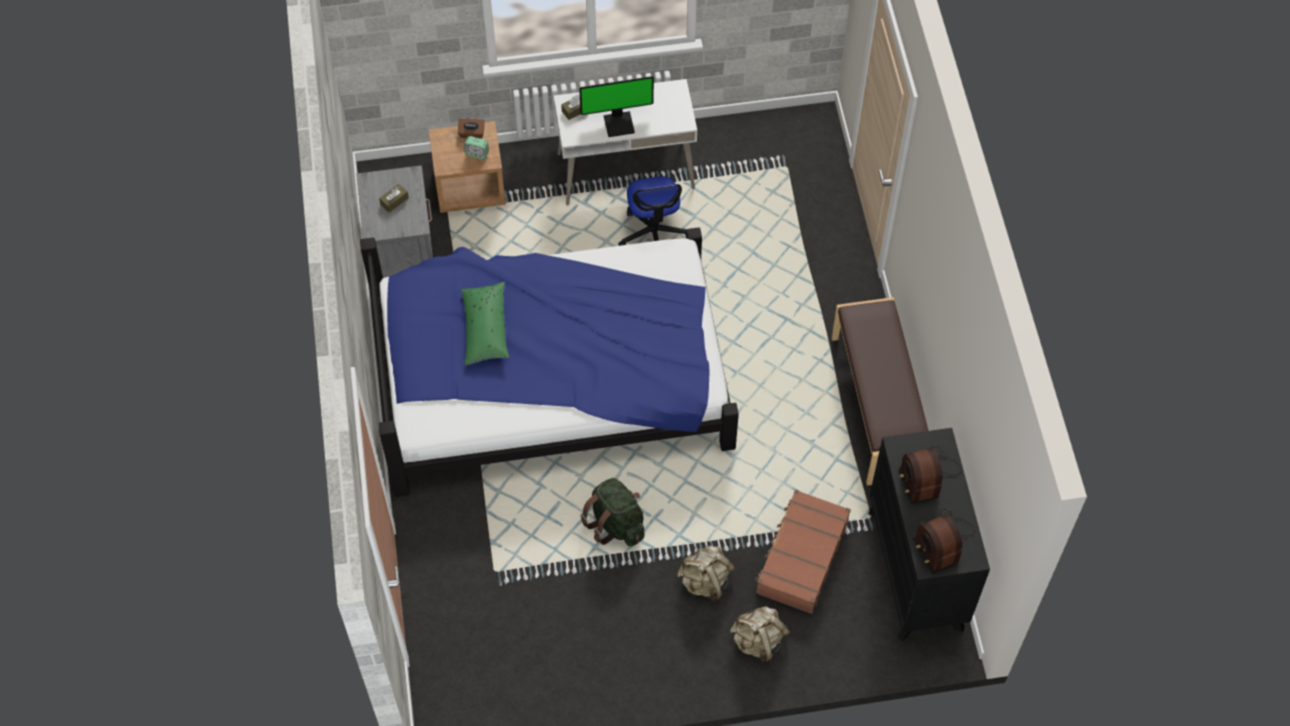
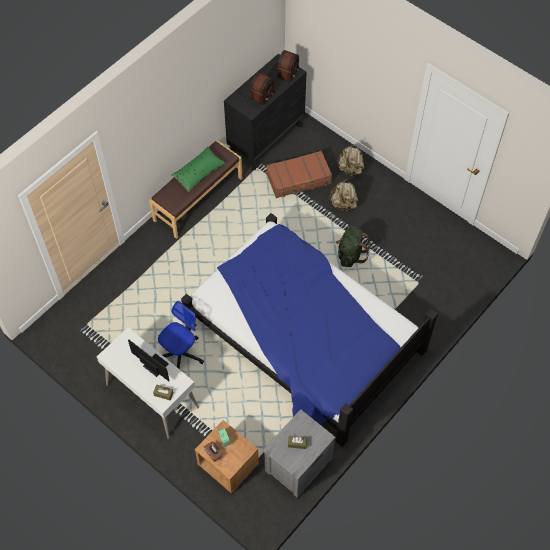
camera: 130 degrees left, 0 degrees up
(485, 328) = (327, 341): green pillow -> green pillow (198, 172)

